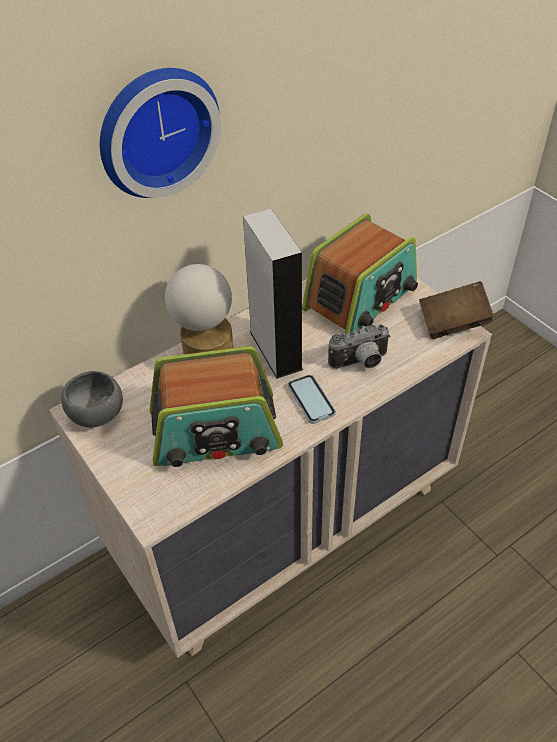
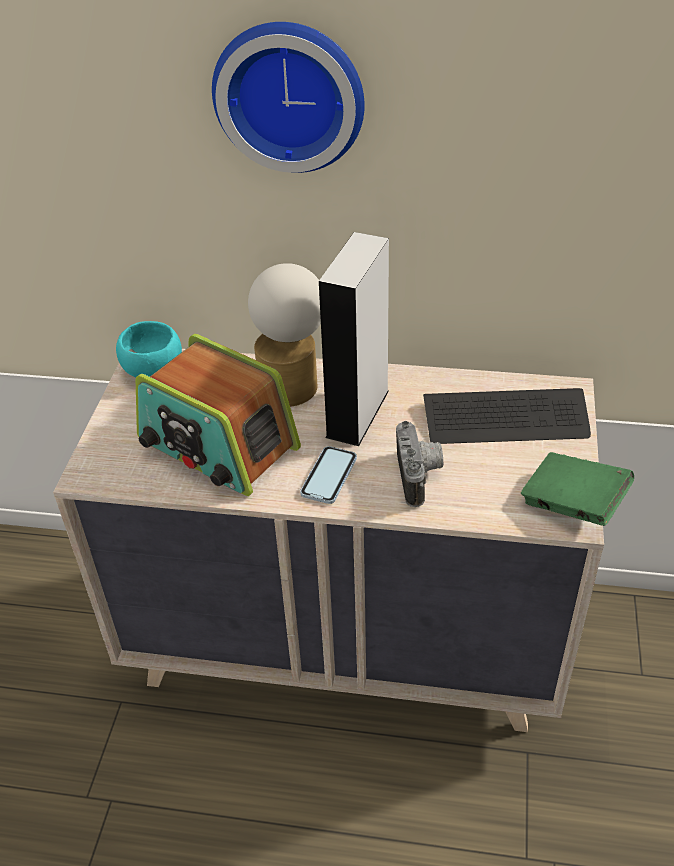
camera: 45 degrees right, 5 degrees down
(96, 415) = (152, 371): grey bowl -> turquoise bowl
(360, 363) = (420, 477): camera -> camera turned 120 degrees counterclockwise
(361, 297) = (505, 419): radio -> keyboard
(453, 323) = (573, 504): brown book -> green book

